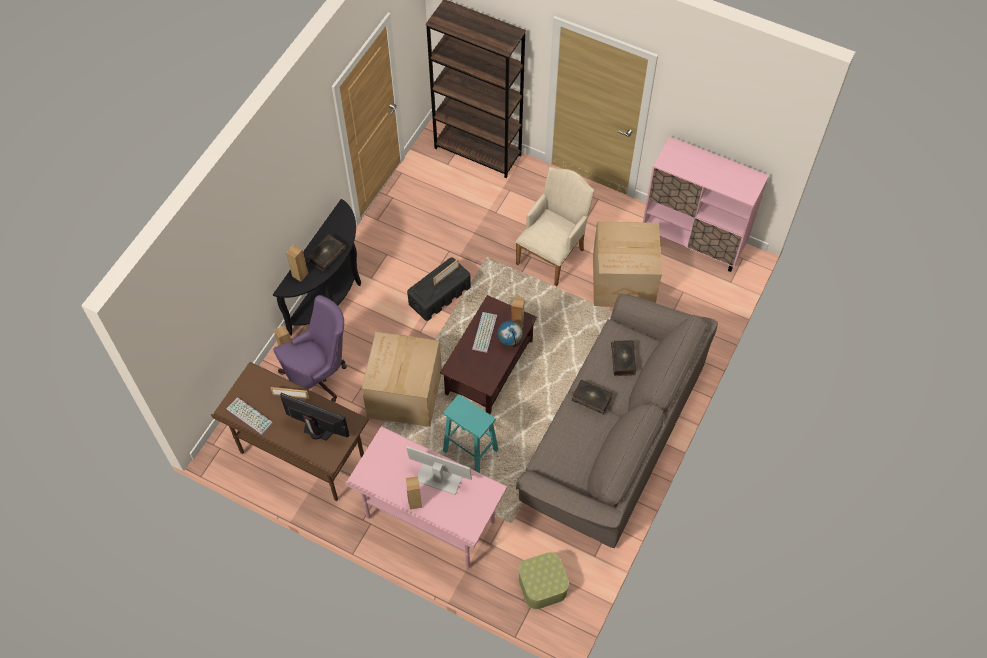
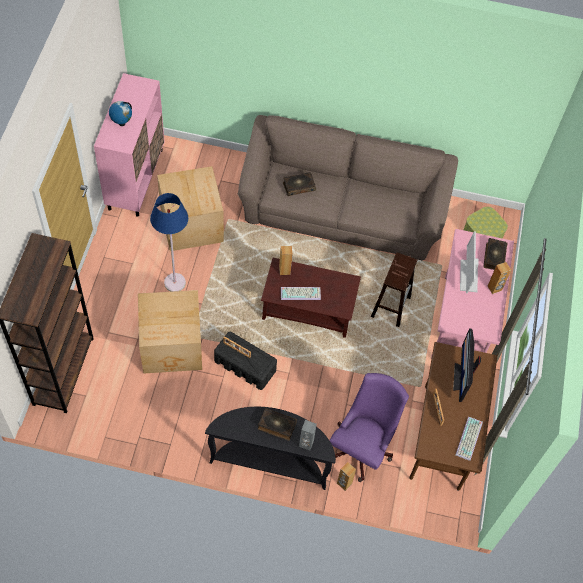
camera: 110 degrees left, 0 degrees up
(300, 275) = (306, 443): brown speaker -> grey speaker
(318, 378) = (362, 446): purple office chair -> purple office chair turned 75 degrees clockwise
(403, 395) = (356, 370): cardboard box -> cardboard box (172, 346)
(471, 451) = (390, 306): turquoise stool -> brown stool
(510, 342) = (304, 272): globe -> globe (121, 123)
(552, 253) = (174, 282): beige armchair -> blue floor lamp
(592, 399) = (341, 203): book -> book (494, 257)

